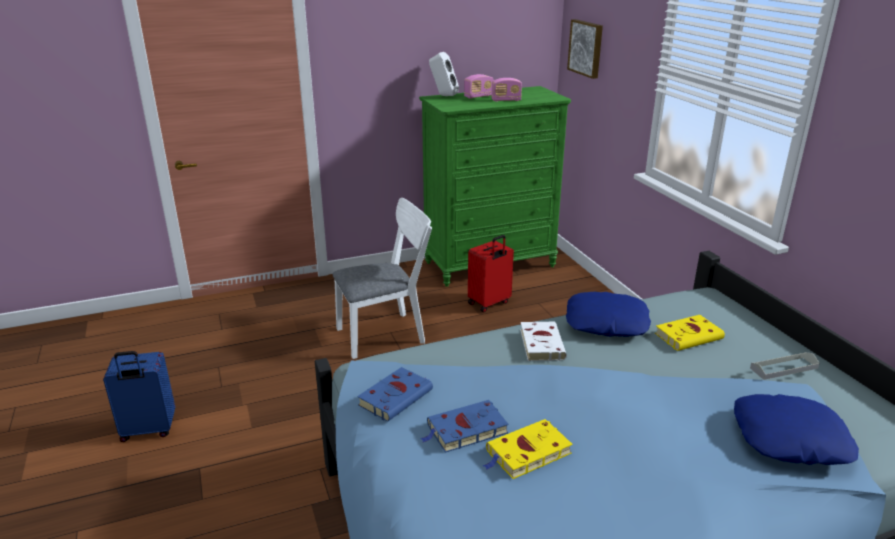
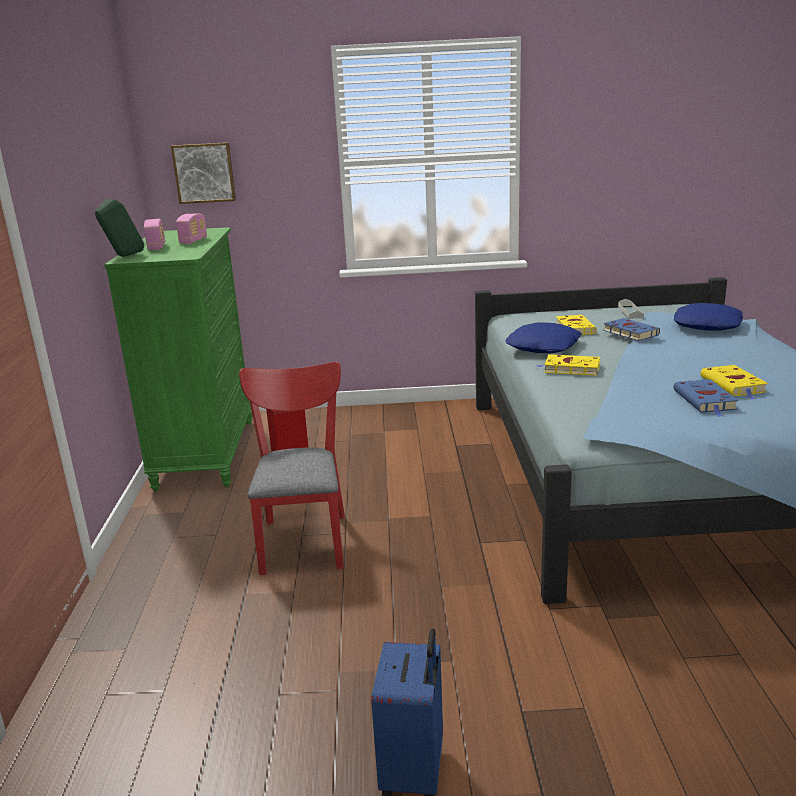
camera: 70 degrees left, 5 degrees down
(387, 333) = (304, 538): white chair -> red chair
(397, 397) = (655, 421): blue book -> blue book (629, 332)
(443, 95) = (123, 256): white speaker -> green speaker
(541, 343) = (570, 369): white book -> yellow book

